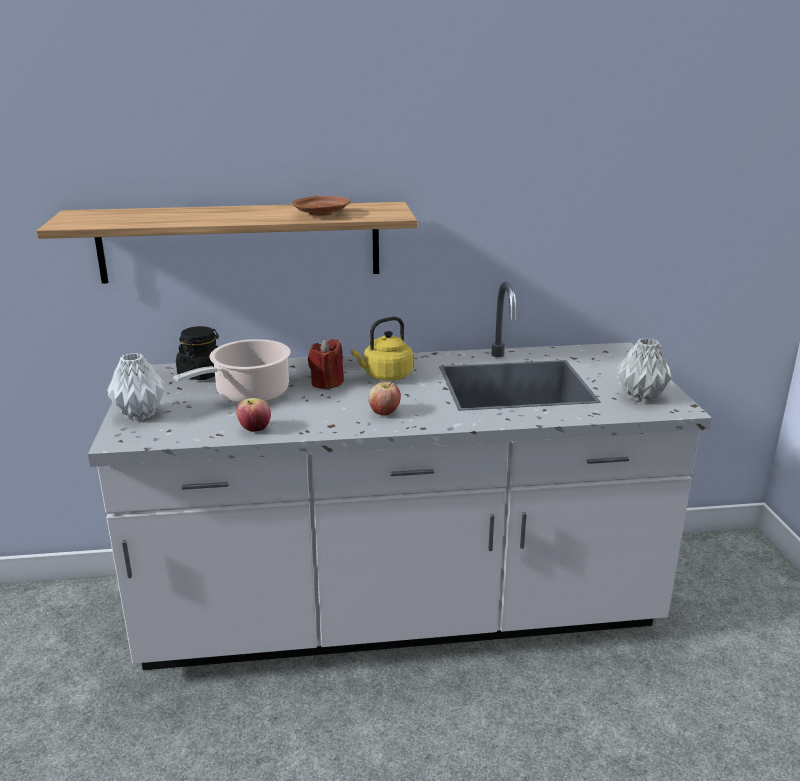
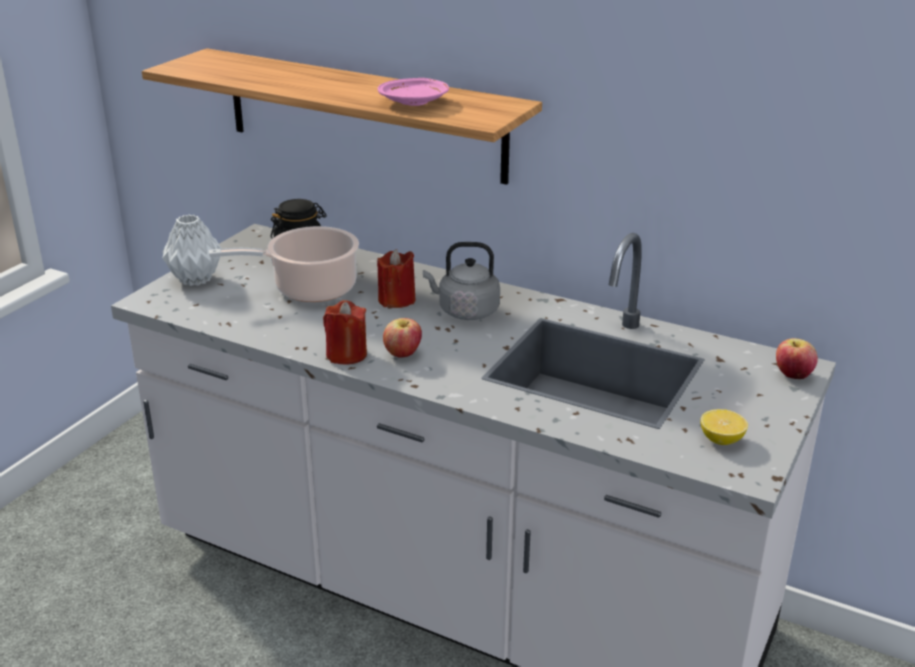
camera: 35 degrees right, 5 degrees up
(255, 429) = (264, 329): apple -> apple (793, 375)
(322, 214) = (414, 102): brown plate -> pink plate
(345, 425) = (346, 354): none -> red candle
(385, 376) = (465, 311): yellow kettle -> grey kettle
(640, 397) = (721, 440): grey vase -> lemon

